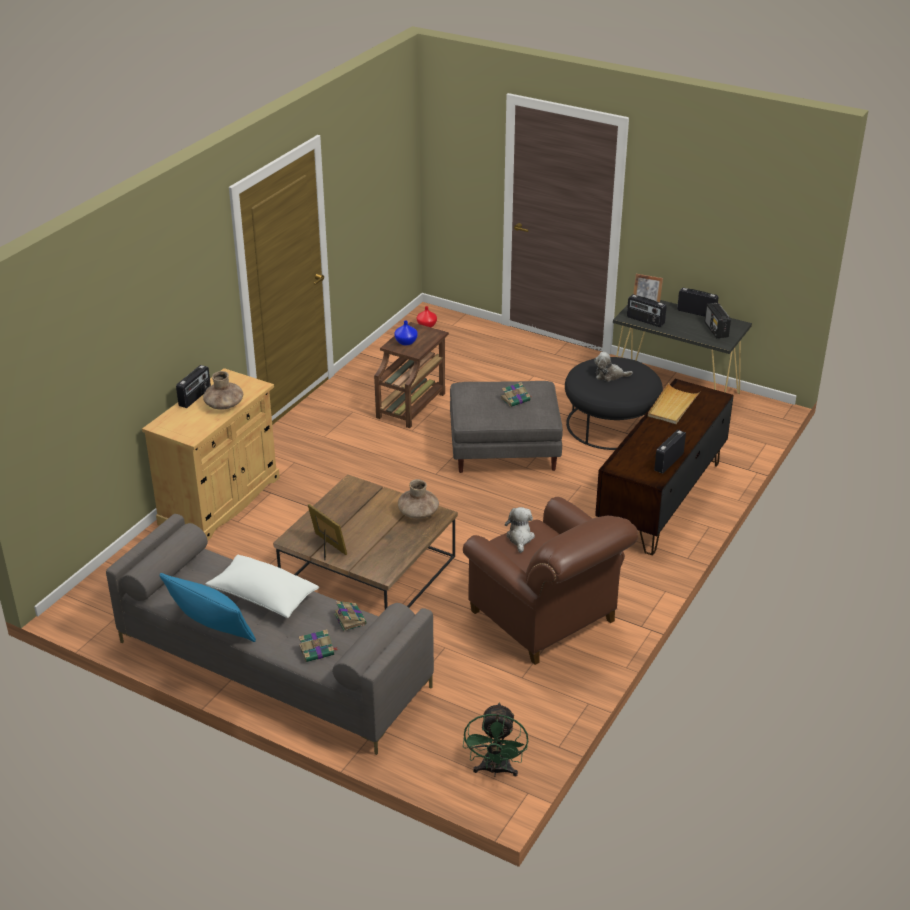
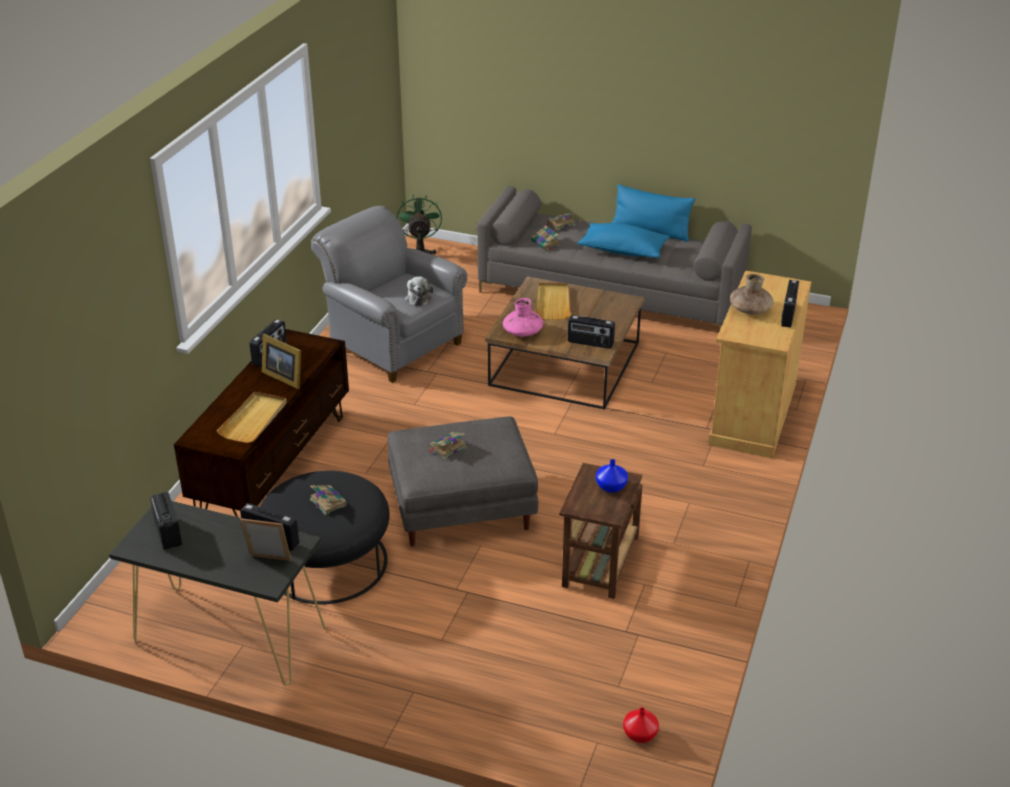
camera: 170 degrees right, 0 degrees up
(263, 597) = (623, 251): white pillow -> blue pillow
(327, 547) = (594, 297): picture frame -> picture frame (284, 377)
(374, 545) = (553, 303): none -> beige tray
(418, 513) = (522, 332): brown vase -> pink vase
(547, 620) = (392, 344): brown armchair -> grey armchair
(610, 375) = (328, 502): plush toy -> book
(696, 312) = (189, 566): radio -> radio (590, 343)

